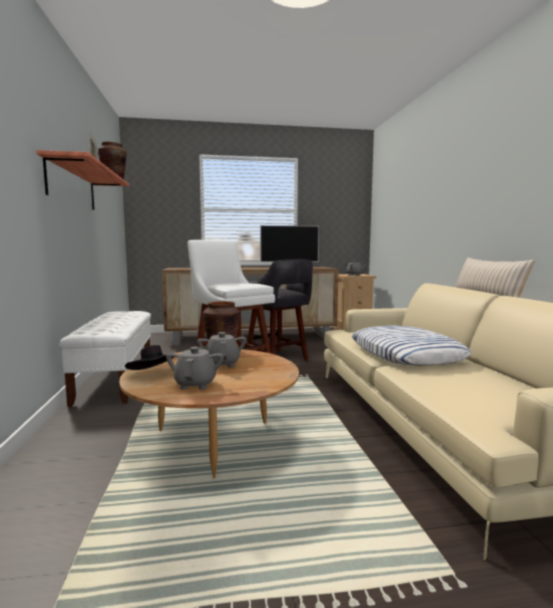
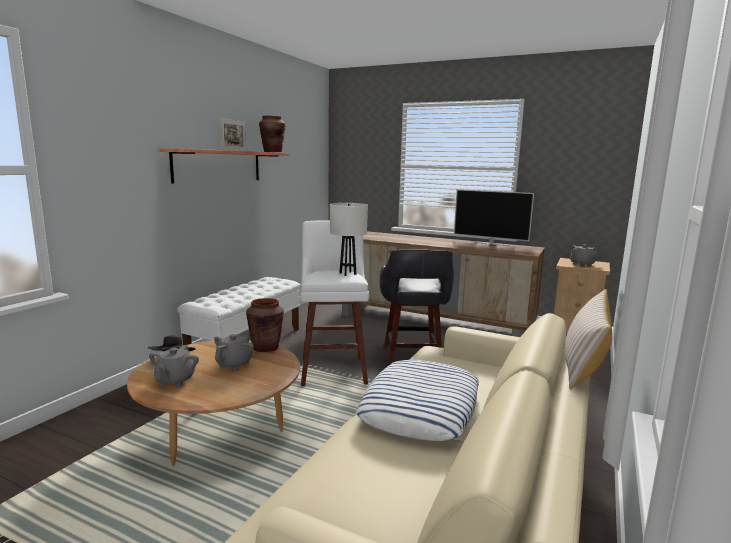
camera: 35 degrees right, 5 degrees up
(195, 384) = (175, 380): grey teapot -> grey teapot turned 150 degrees clockwise
(245, 283) = (347, 274): none -> white table lamp

